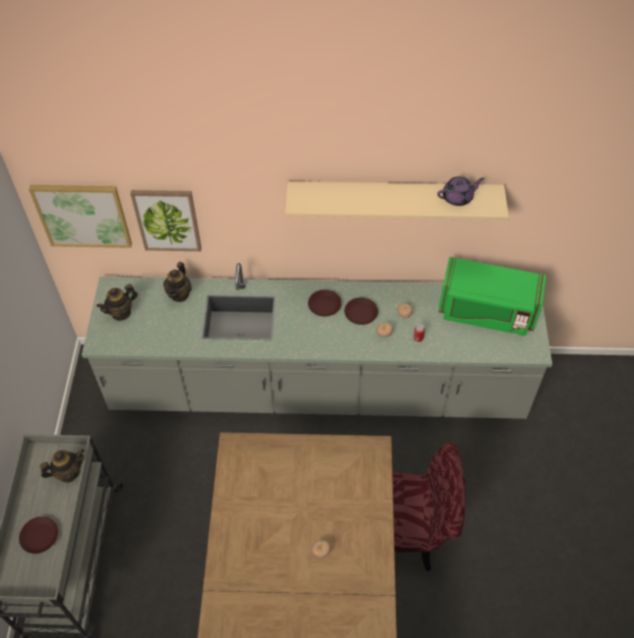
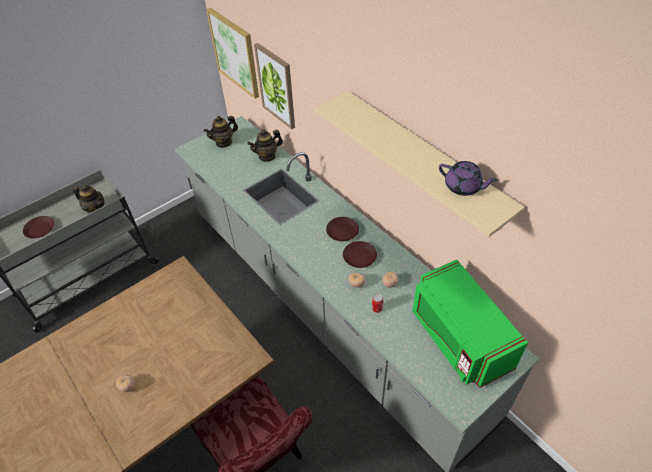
camera: 50 degrees right, 5 degrees down
(121, 312) = (224, 142): teapot -> teapot turned 45 degrees counterclockwise

